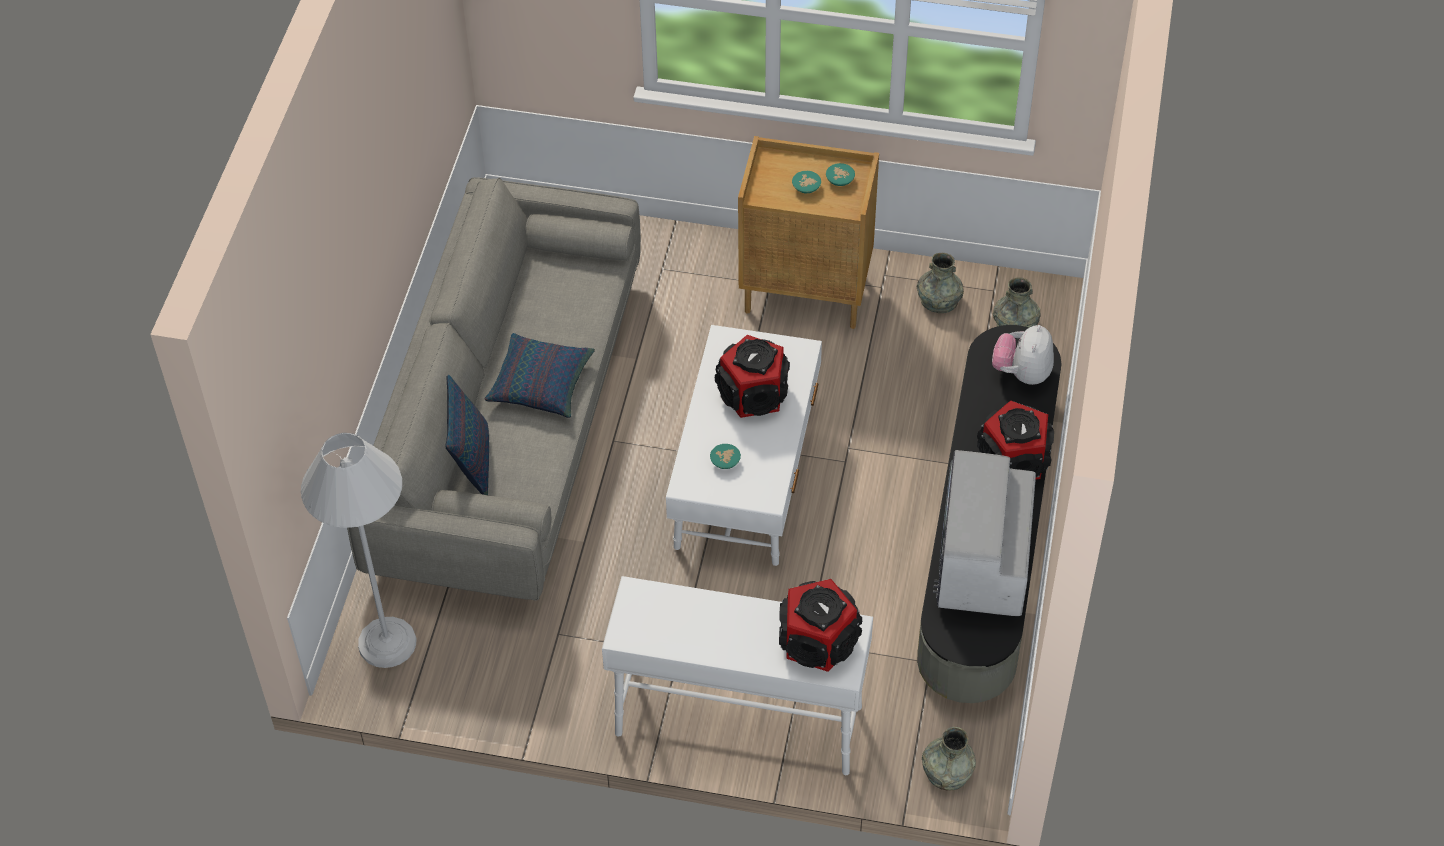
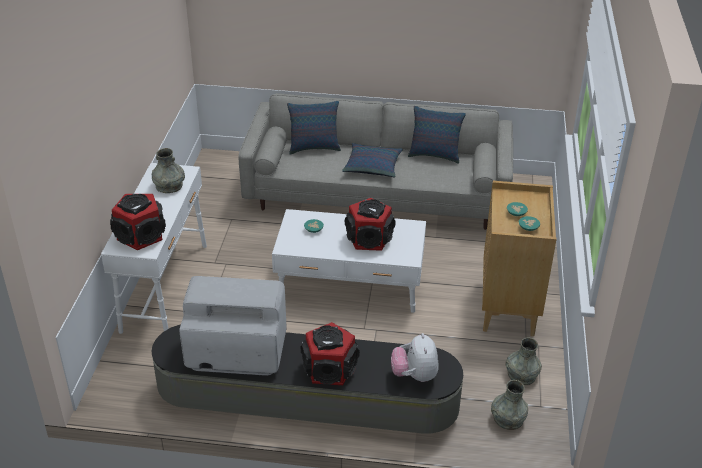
camera: 85 degrees right, 15 degrees down
(387, 643) = (230, 166): white floor lamp -> none
(519, 300) = (434, 156): none -> blue pillow
(947, 771) = (113, 379): grey vase -> grey vase (169, 185)
(1022, 373) = (414, 375): plush toy -> plush toy turned 105 degrees counterclockwise

